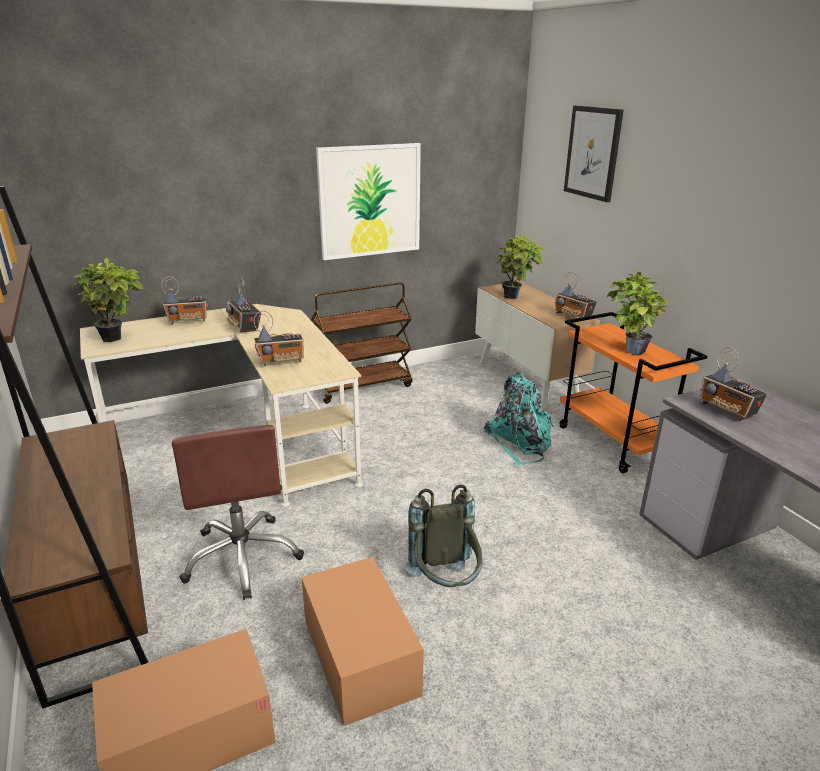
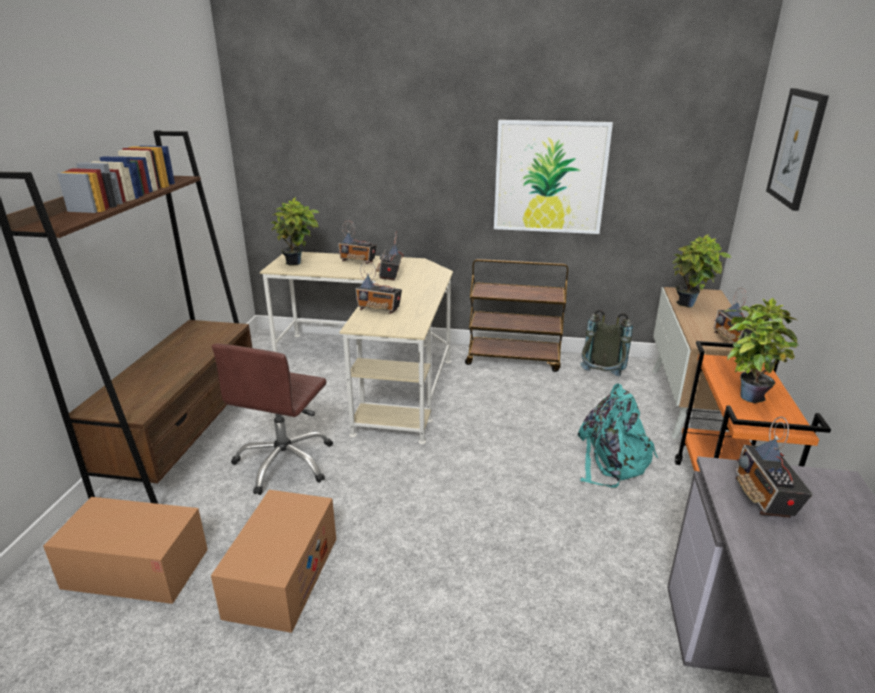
camera: 35 degrees right, 0 degrees up
(445, 585) = (402, 556): grey backpack -> grey backpack (600, 379)

